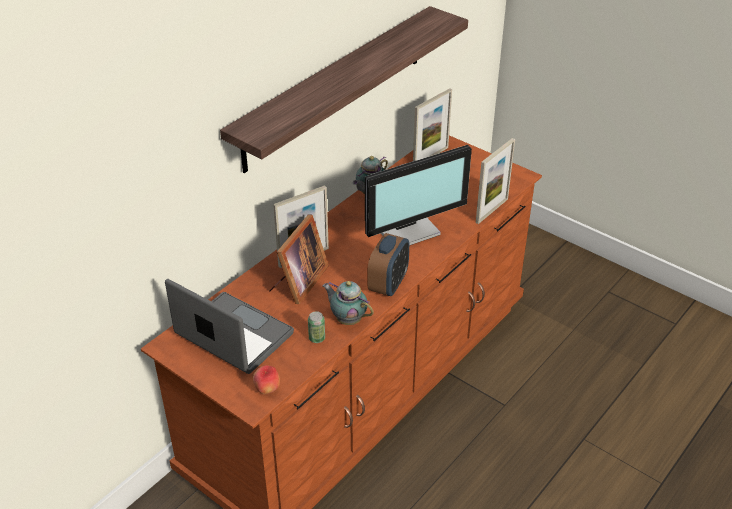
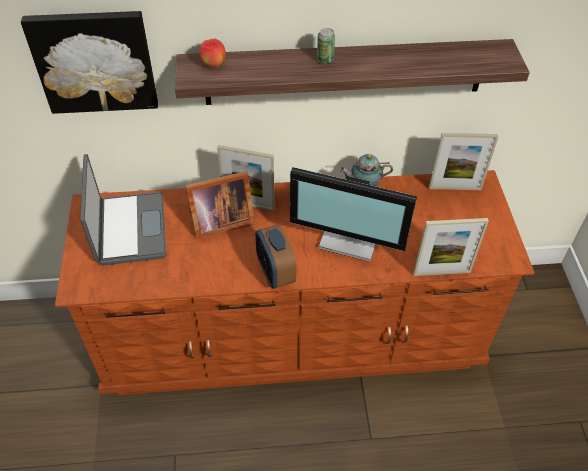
camera: 45 degrees right, 10 degrees up
(156, 170) = (94, 61): none -> picture
(267, 389) = (96, 286): apple -> apple (213, 65)
(317, 338) = (173, 275): can -> can (325, 59)
(347, 319) = (211, 277): teapot -> none
(388, 284) = (275, 272): alarm clock -> alarm clock turned 90 degrees clockwise

